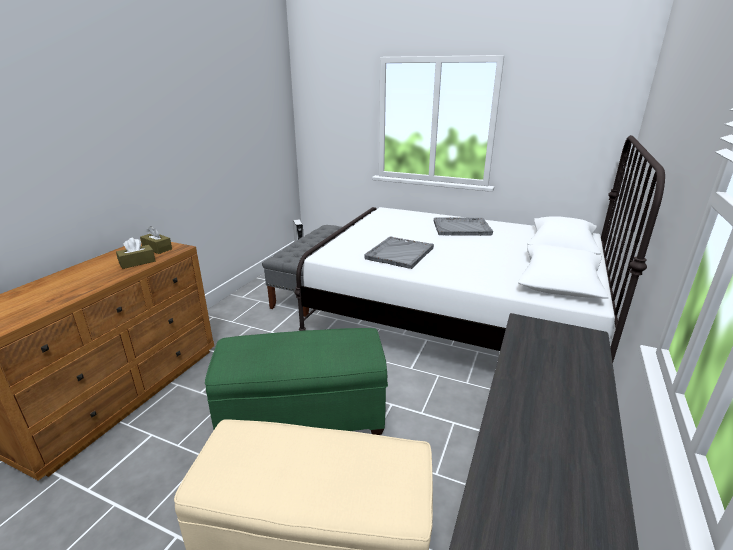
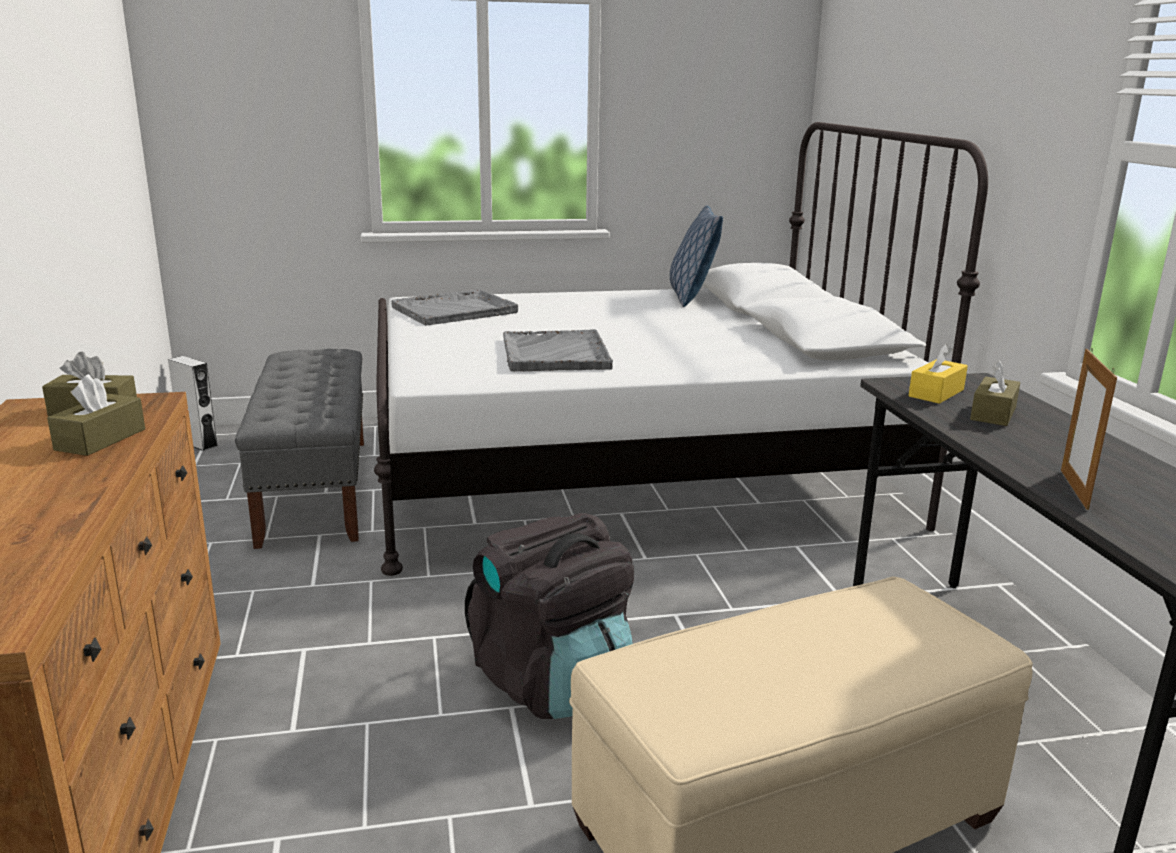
camera: 35 degrees left, 5 degrees down
(304, 415) = (553, 682): green ottoman -> black backpack
(462, 228) = (594, 305): grey tray -> grey tray (455, 310)
(509, 444) = (1074, 489): none -> picture frame
(523, 232) = (691, 297): none -> pillow
(541, 337) = (936, 393): none -> yellow tissue box
(554, 365) = (993, 413): none -> brown tissue box

